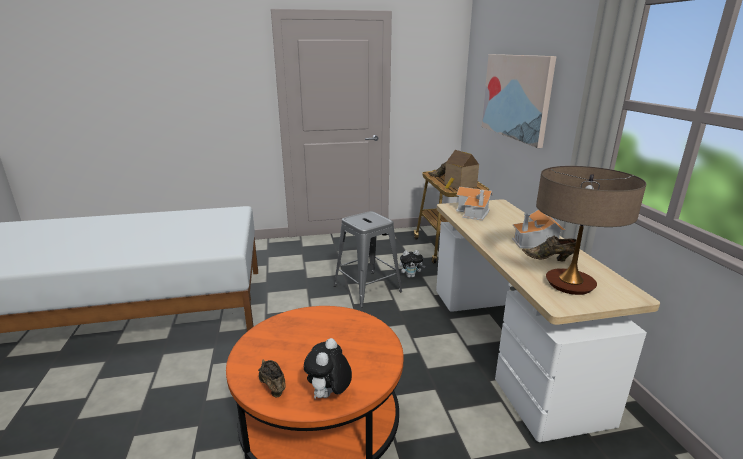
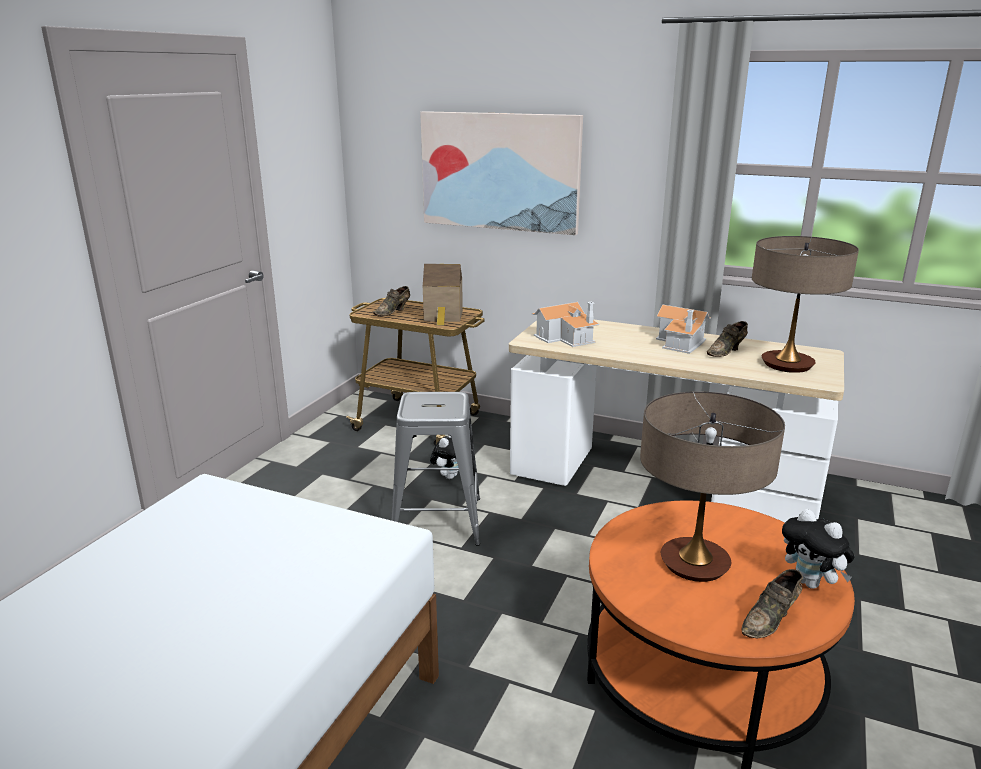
camera: 55 degrees left, 0 degrees up
(272, 386) = (771, 620): brown shoe -> brown shoe turned 45 degrees counterclockwise
(312, 344) = (694, 564): none -> table lamp

